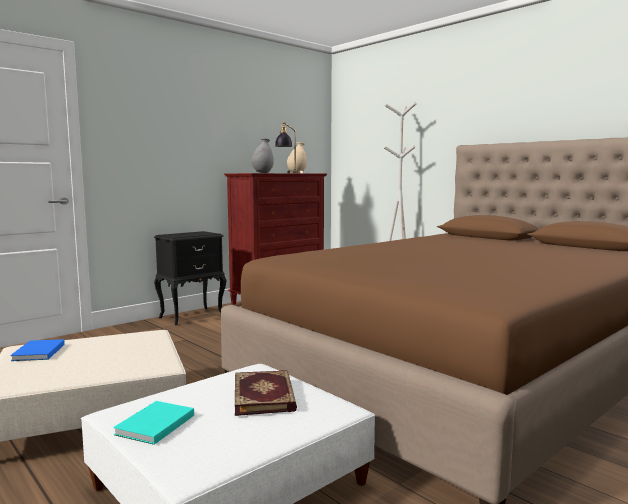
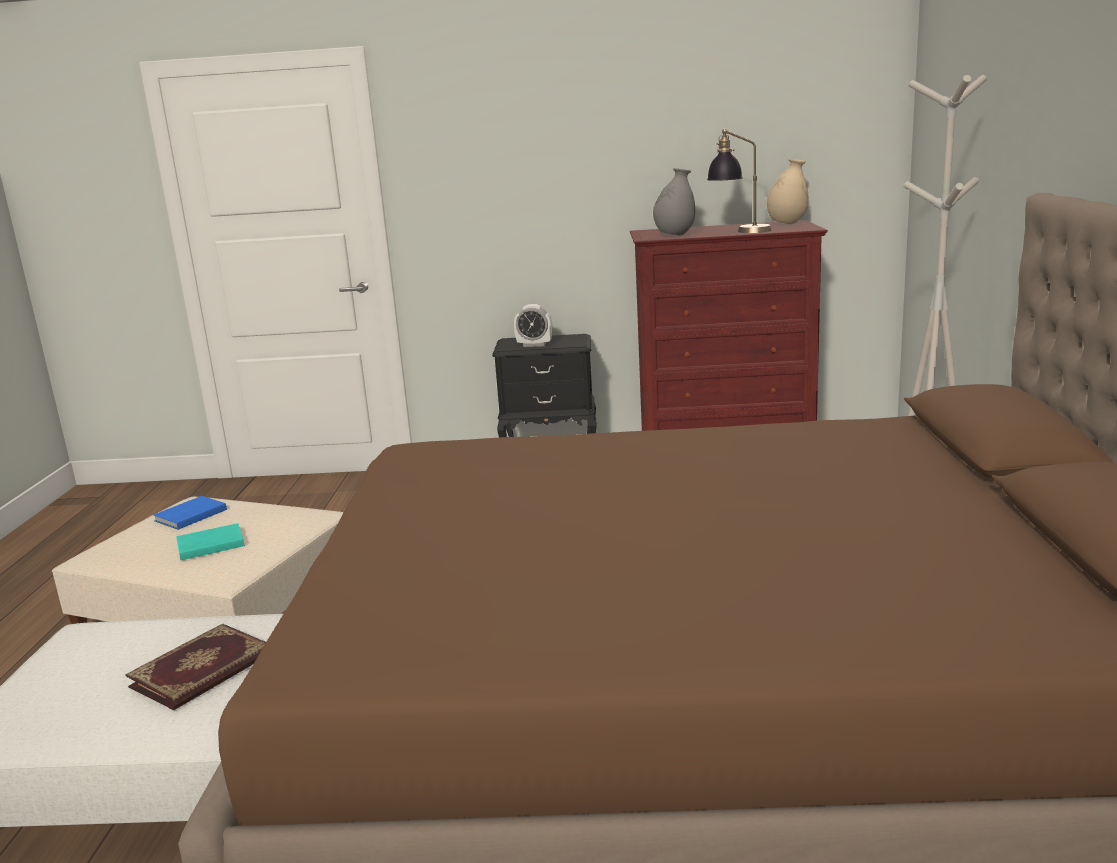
camera: 45 degrees right, 10 degrees up
(153, 425) = (69, 664): turquoise book -> turquoise book (208, 544)
(188, 235) = (534, 345): none -> alarm clock

